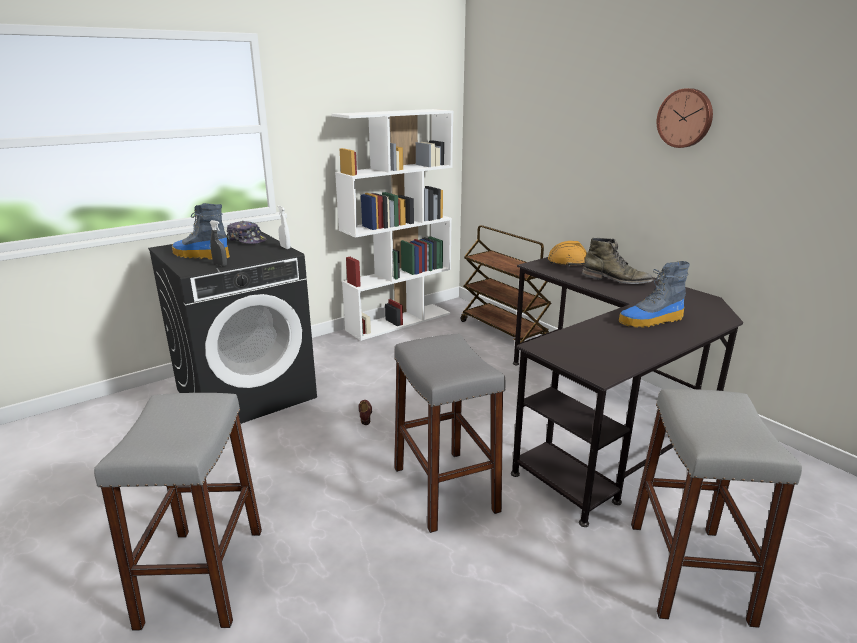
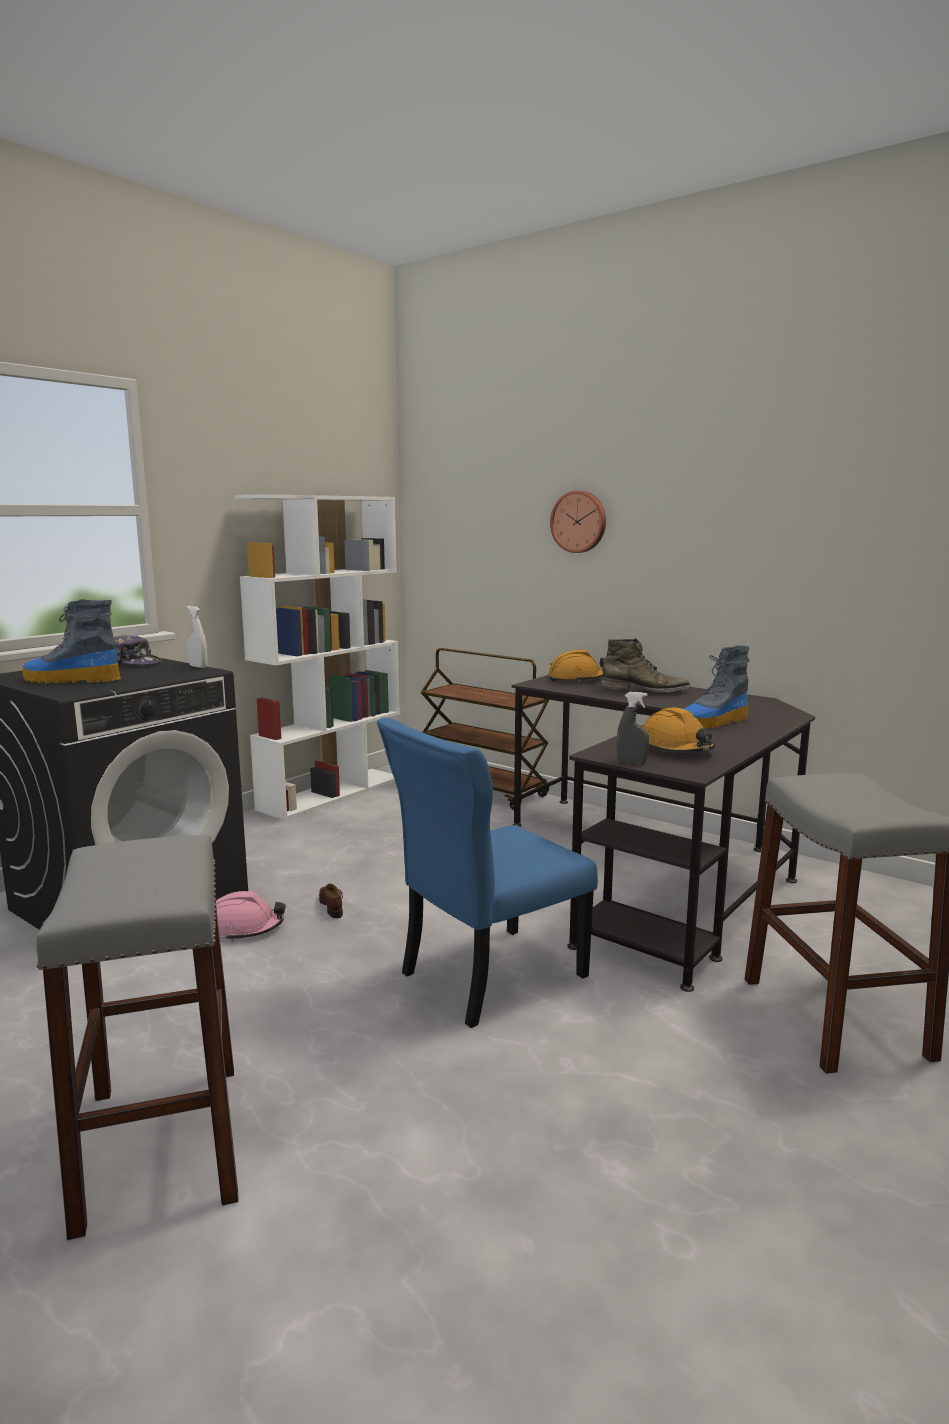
camera: 15 degrees left, 10 degrees down
(220, 265) = (113, 687): grey spray bottle -> grey spray bottle (631, 762)
(305, 424) = (244, 928): none -> pink hard hat
(445, 489) = (487, 977): grey stool -> blue chair
(602, 348) = (676, 749): none -> orange hard hat
(685, 118) = (704, 488): wall clock -> wall clock (579, 522)

